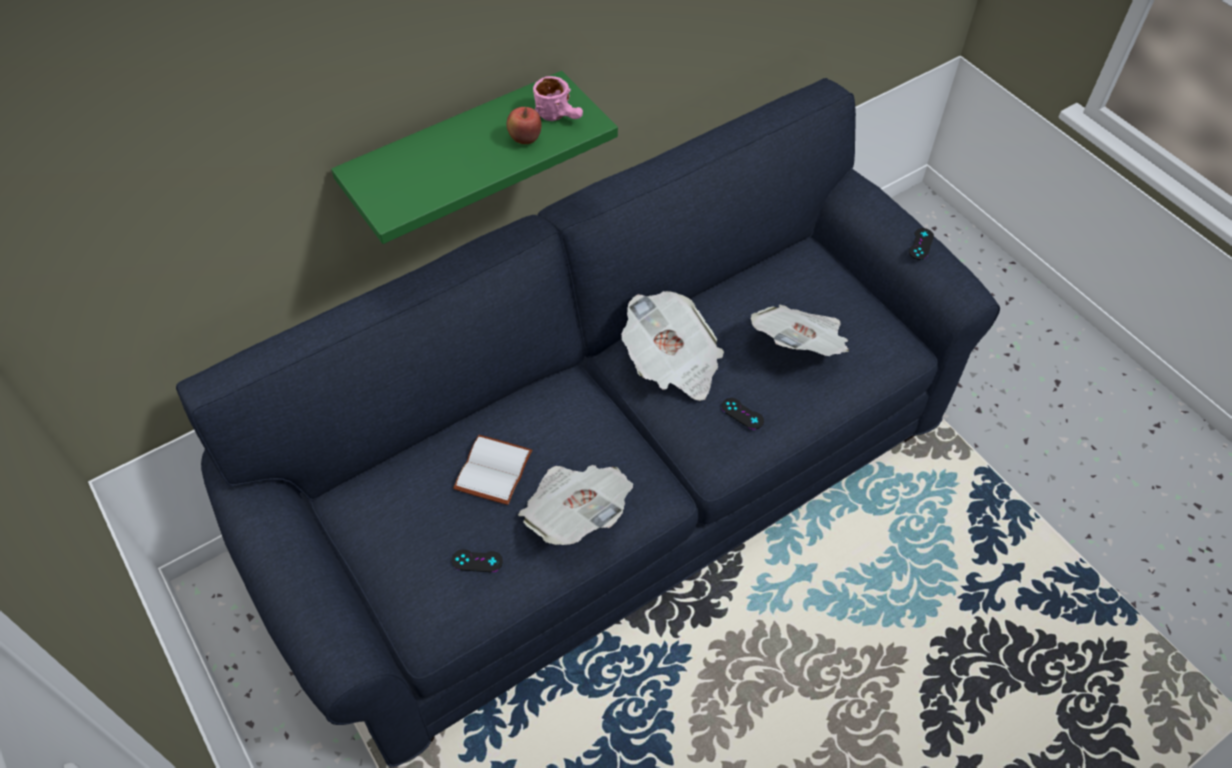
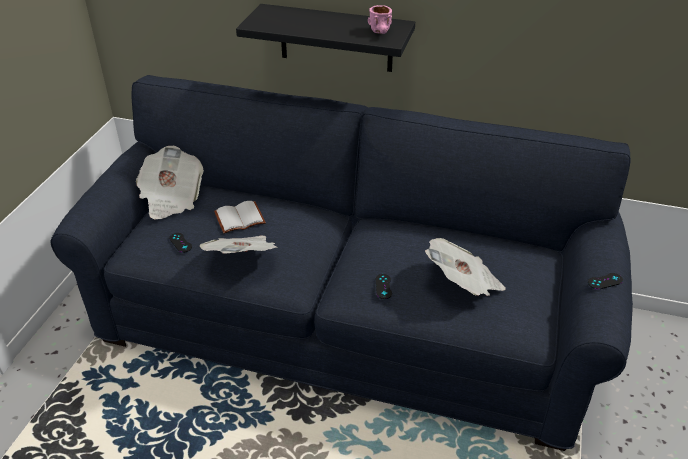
camera: 50 degrees right, 15 degrees down
(456, 151) = (336, 38): green shelf -> black shelf
(525, 140) = (350, 32): apple -> none
(672, 363) = (383, 241): newspaper -> newspaper (171, 198)

